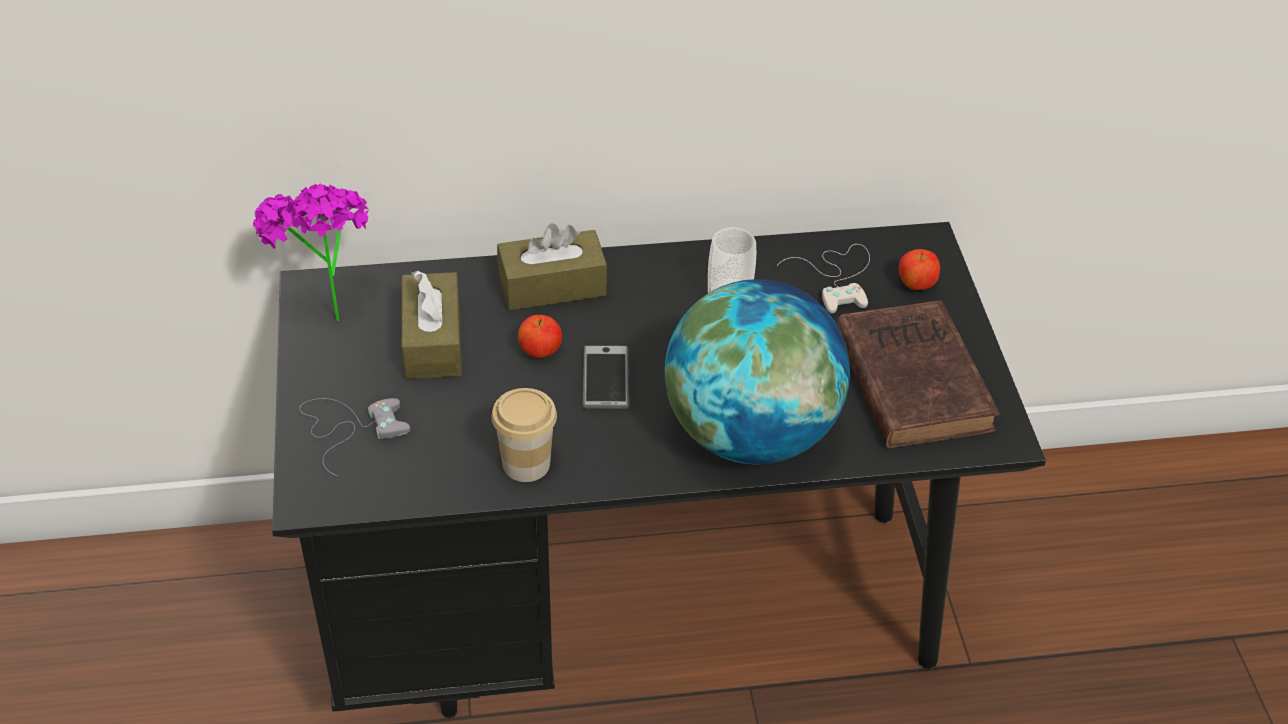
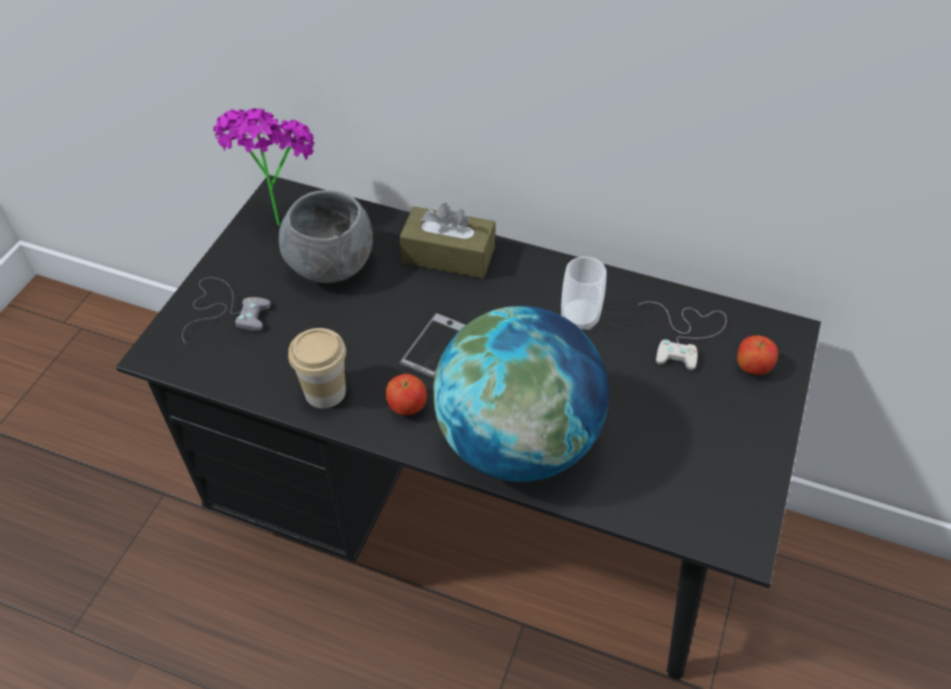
camera: 30 degrees right, 5 degrees up
(433, 341) = (331, 265): brown tissue box -> grey bowl
(540, 351) = (401, 304): apple -> apple (407, 406)
(911, 378) = (691, 450): brown book -> none

